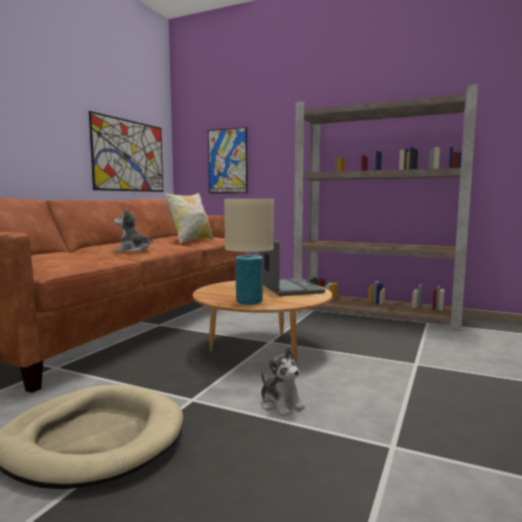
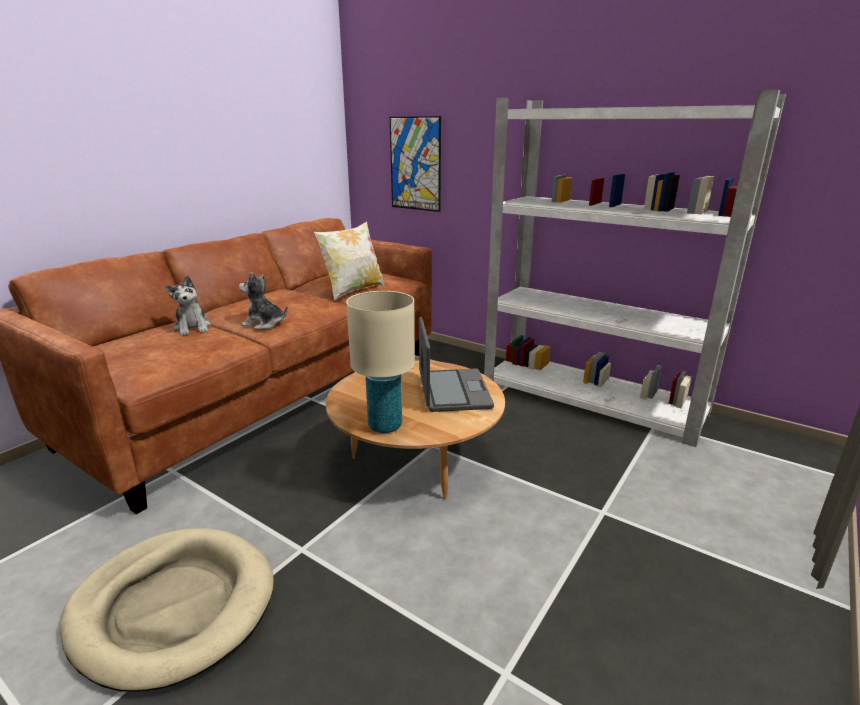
camera: 10 degrees right, 15 degrees up
(129, 156) = (281, 162): picture -> none
(280, 404) = (400, 572): plush toy -> plush toy (193, 328)
(375, 314) = (591, 398): brown bookcase -> white bookcase

